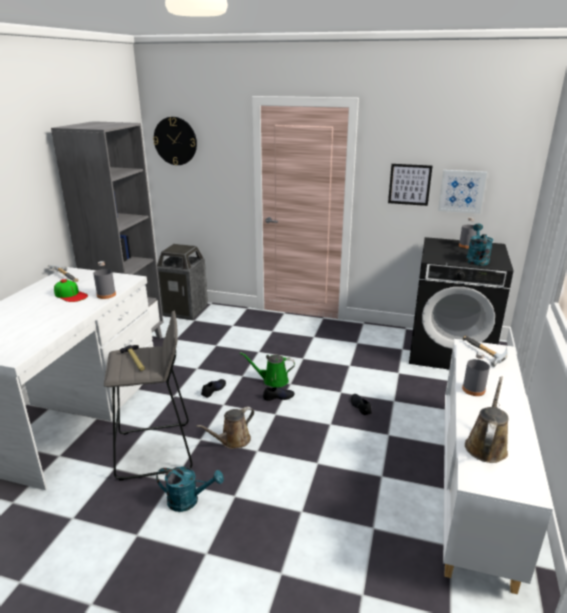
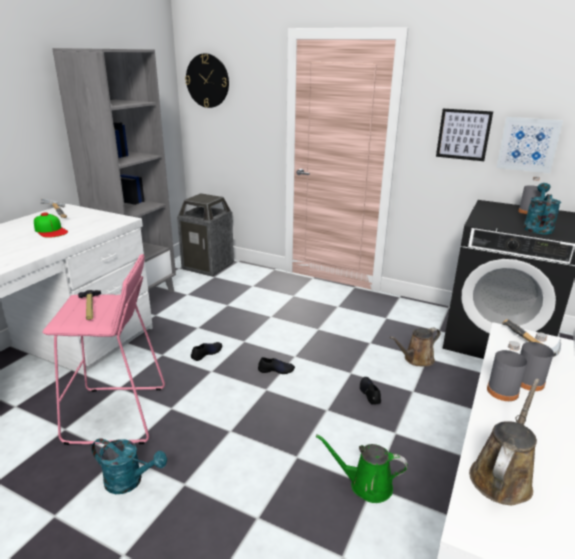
camera: 10 degrees right, 0 degrees up
(106, 295) = (87, 233): grey bottle -> grey bottle (528, 382)
(155, 451) = (117, 415): grey stool -> pink stool
(233, 440) = (206, 415): brown watering can -> brown watering can (416, 359)
(273, 380) = (276, 350): green watering can -> green watering can (366, 485)

